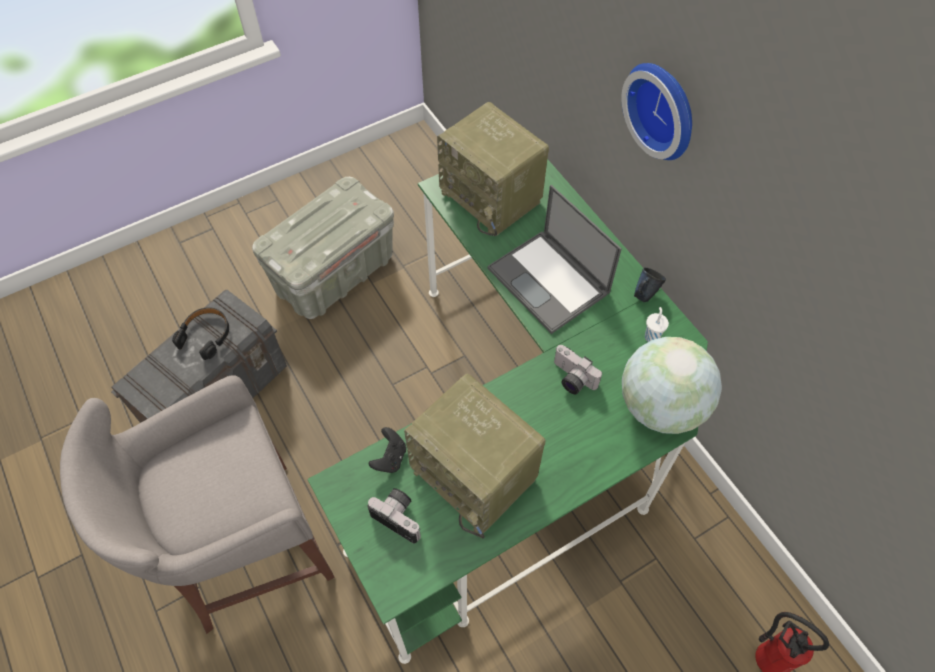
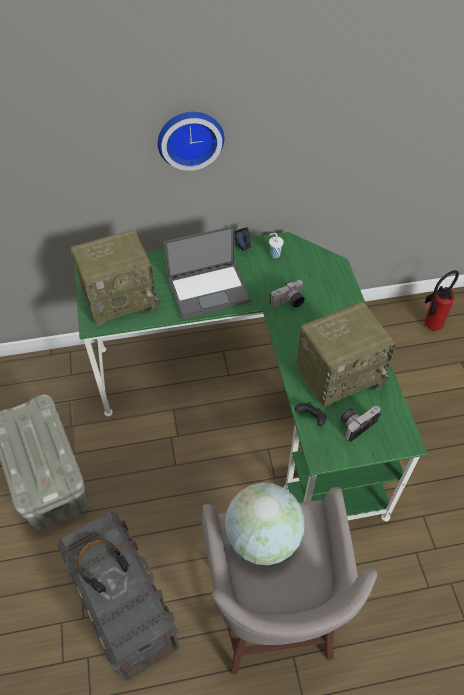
camera: 70 degrees left, 5 degrees down
(660, 406) = (324, 268): globe -> globe (262, 537)

